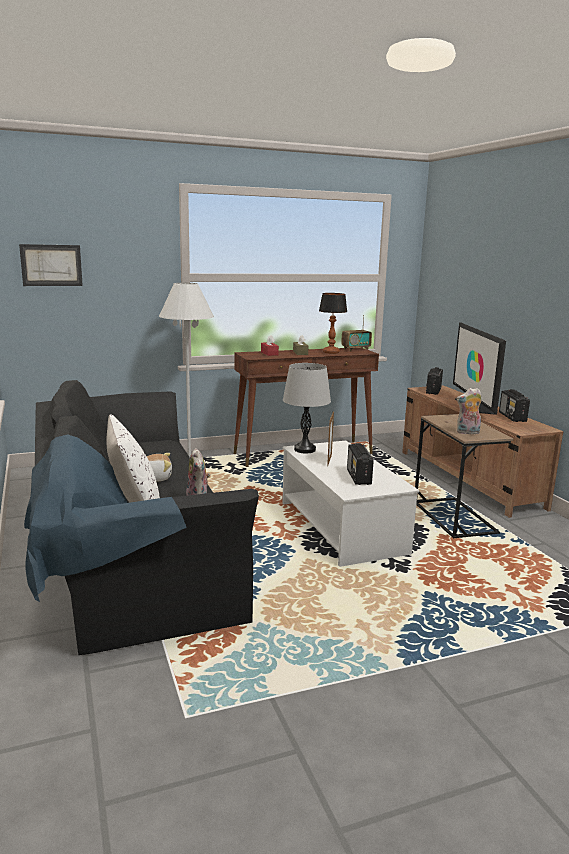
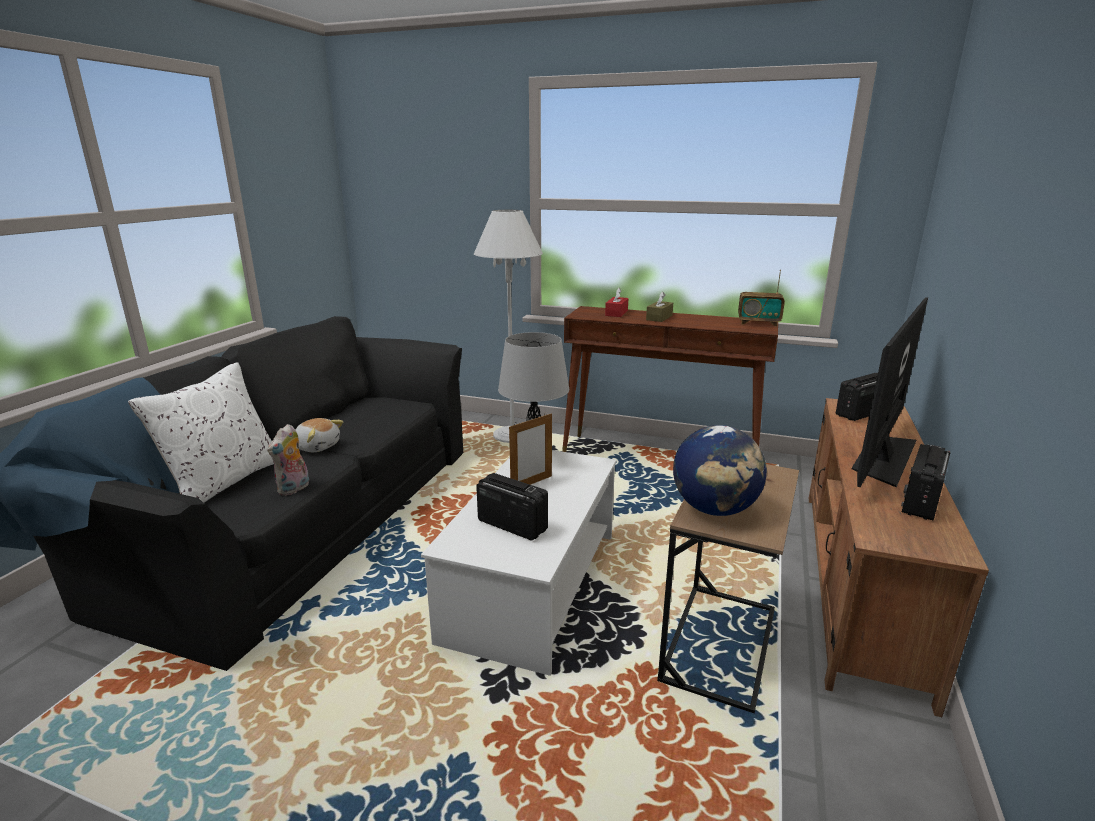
camera: 40 degrees right, 5 degrees up
(51, 265) = (394, 187): picture -> none
(331, 352) = (706, 322): table lamp -> none
(359, 477) = (512, 525): radio -> radio turned 90 degrees clockwise
(467, 433) = (715, 509): plush toy -> globe

